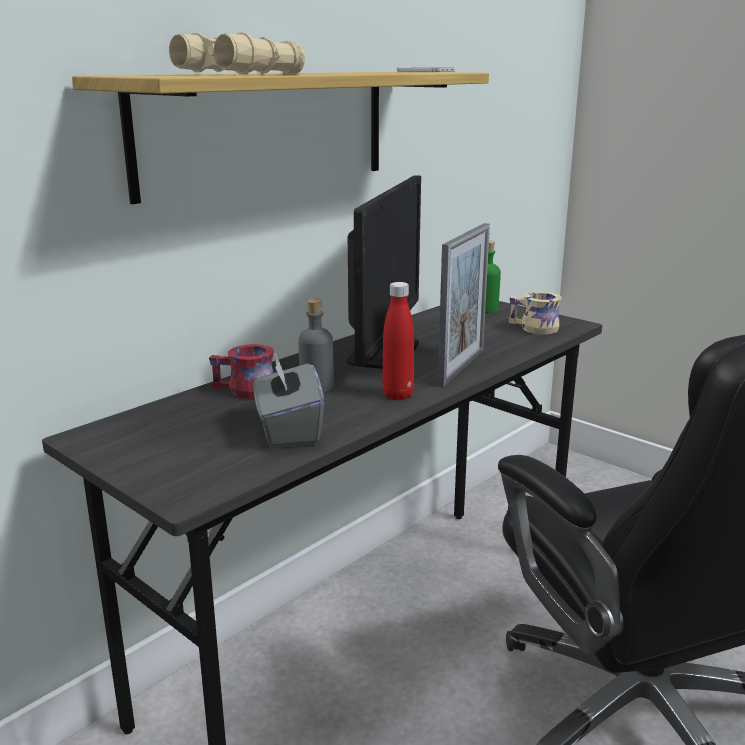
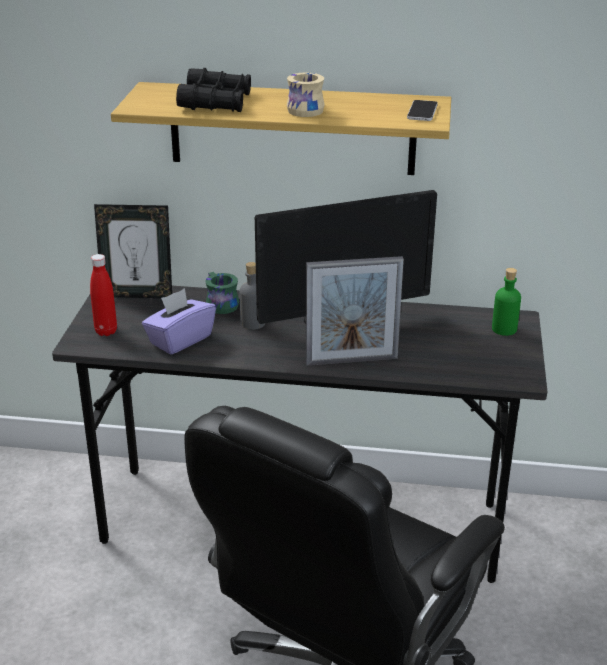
camera: 55 degrees right, 10 degrees up
(132, 425) = (137, 294): none -> picture frame
(239, 74) = (215, 102): beige binoculars -> black binoculars
(244, 391) = (218, 304): red mug -> green mug
(288, 430) = (180, 340): grey tissue box -> purple tissue box
(397, 395) = (272, 354): red bottle -> red bottle (106, 331)
(533, 328) = (484, 364): beige mug -> beige mug (302, 109)

